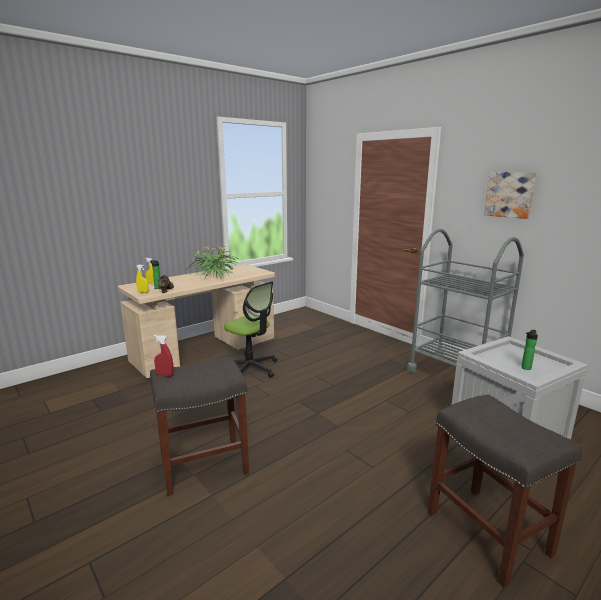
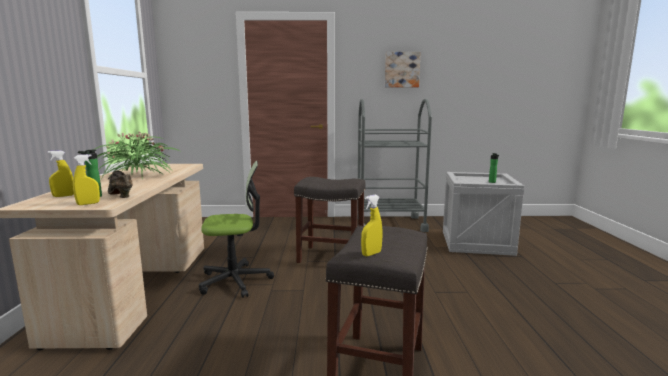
camera: 50 degrees left, 5 degrees down
(165, 375) = (371, 254): red spray bottle -> yellow spray bottle
(489, 533) = (566, 287): grey stool -> grey stool (332, 257)

